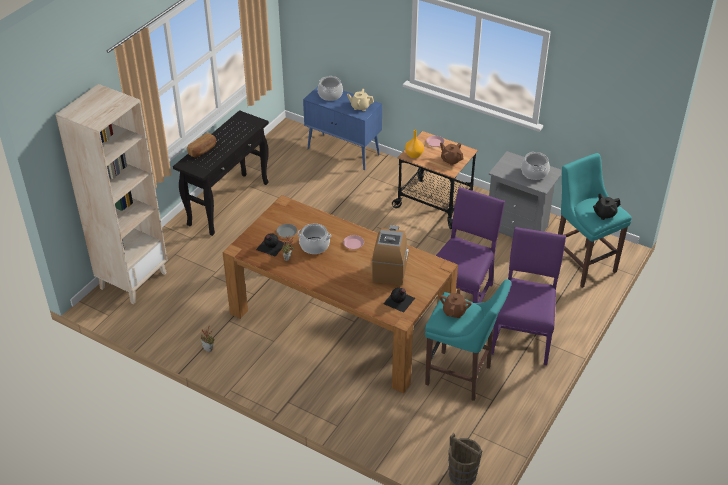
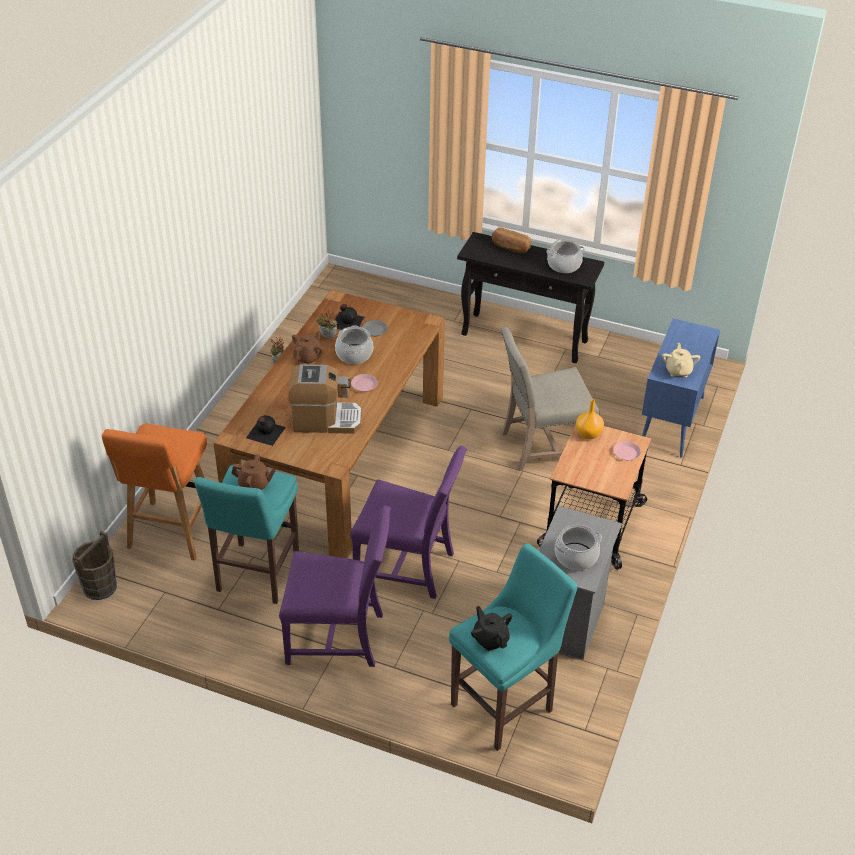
camera: 80 degrees right, 0 degrees up
(133, 280) = (374, 292): beige bookcase -> none
(330, 95) = (694, 340): cooking pot -> cooking pot (564, 265)
(353, 213) = (542, 446): none -> beige chair
(408, 427) = (171, 533): none -> orange stool
(451, 160) = (590, 472): brown teapot -> brown teapot (308, 357)

